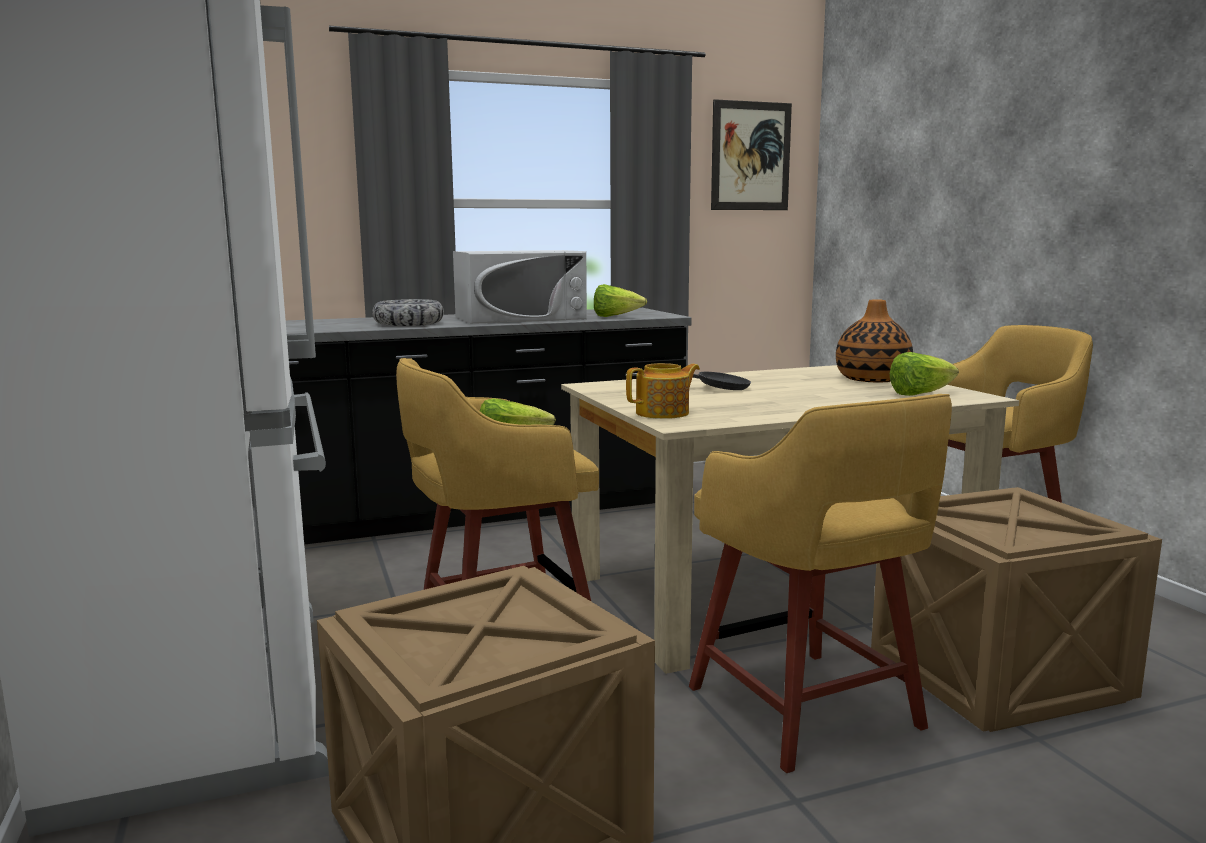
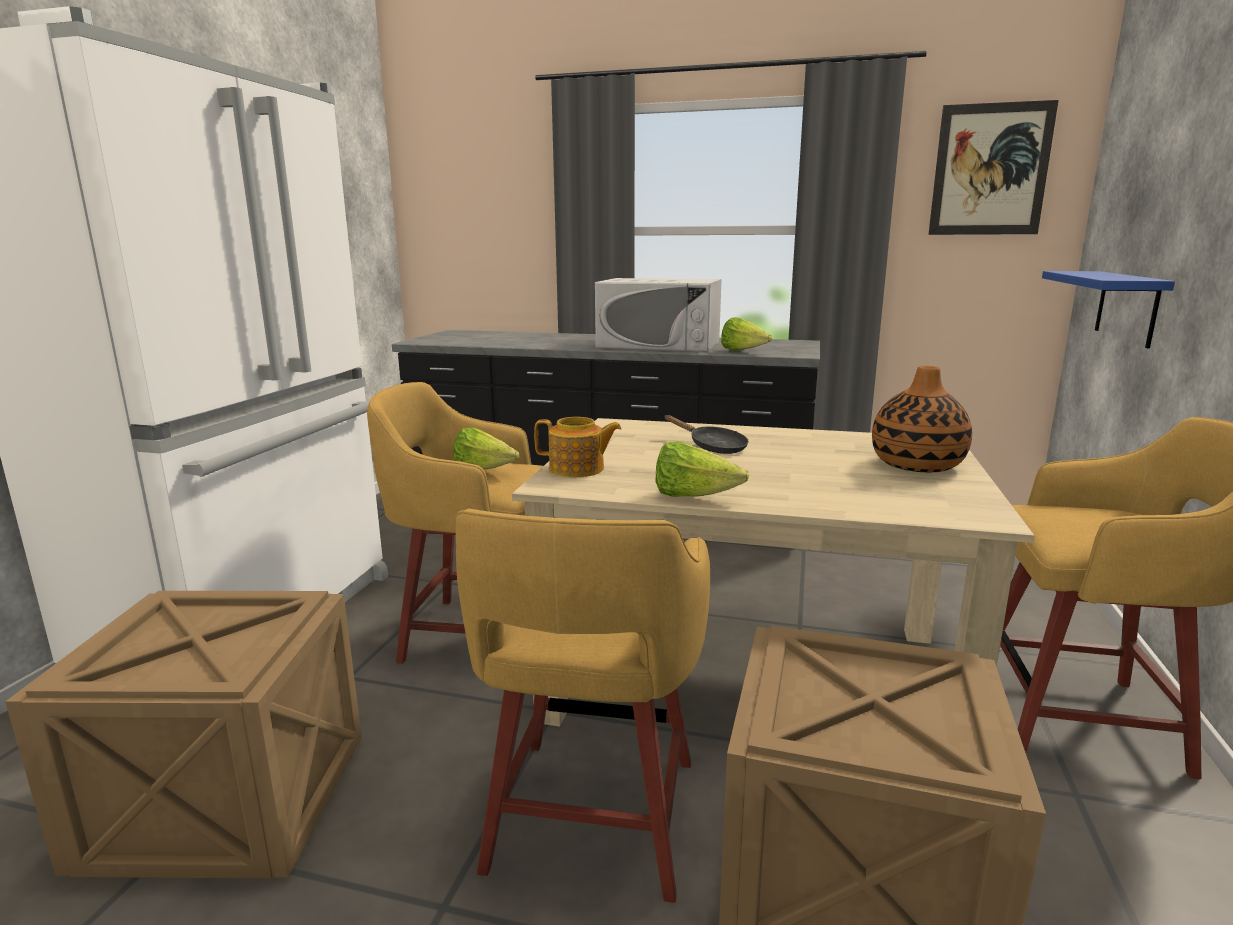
camera: 35 degrees right, 5 degrees up
(409, 323) = (553, 343): bowl -> none
(888, 262) = (1126, 307): none -> blue shelf
(920, 394) = (914, 498): lettuce -> lettuce (693, 497)

